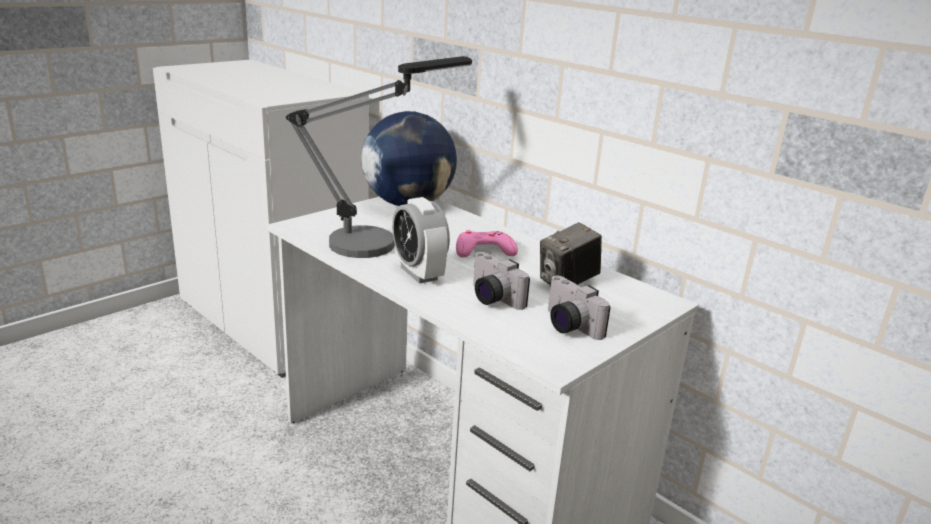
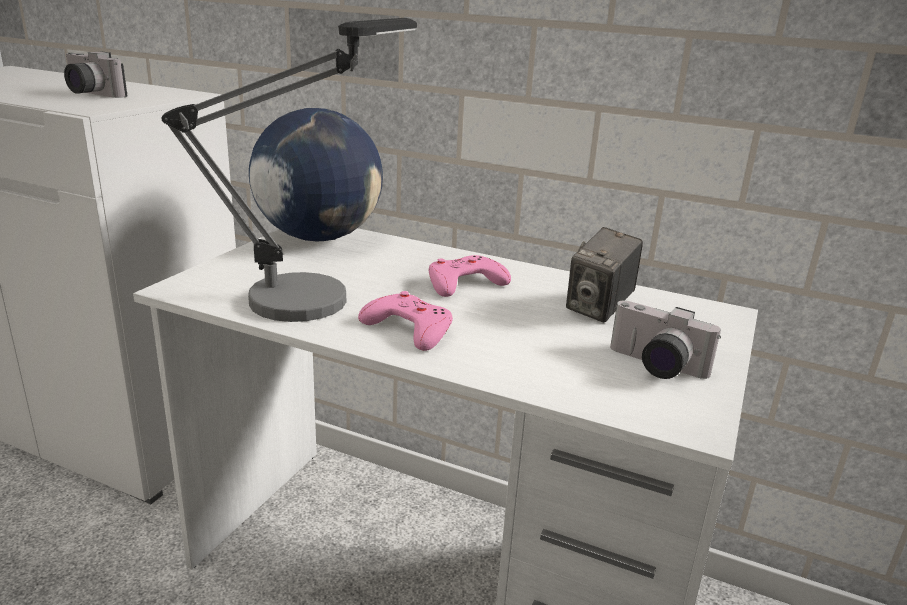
camera: 20 degrees left, 0 degrees up
(419, 273) = (409, 329): alarm clock -> pink game controller
(491, 298) = (530, 347): camera -> camera (88, 94)

